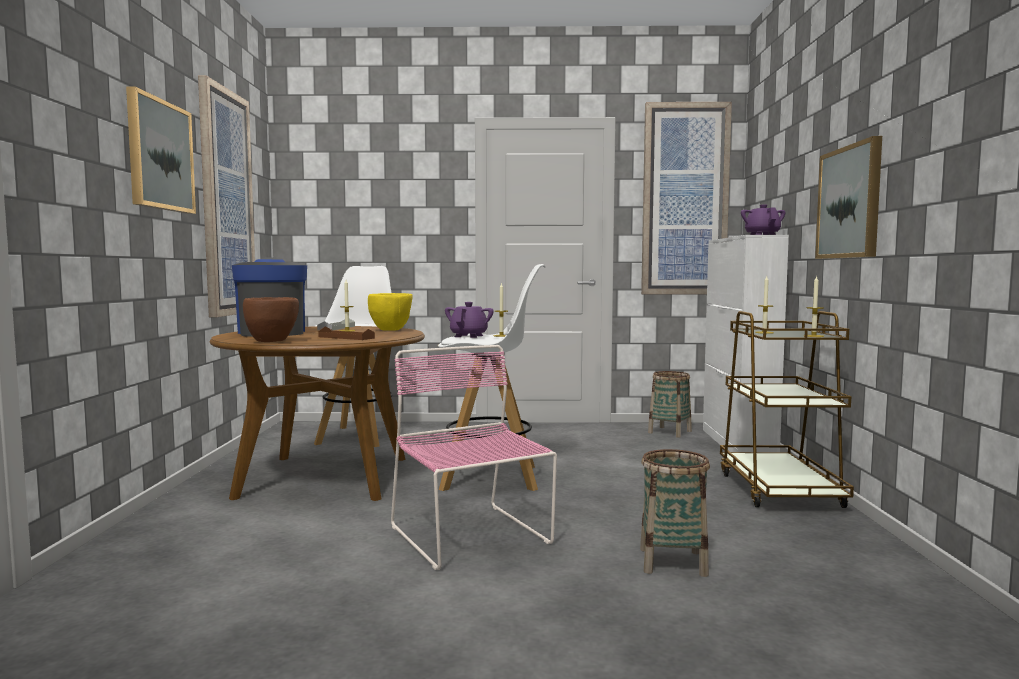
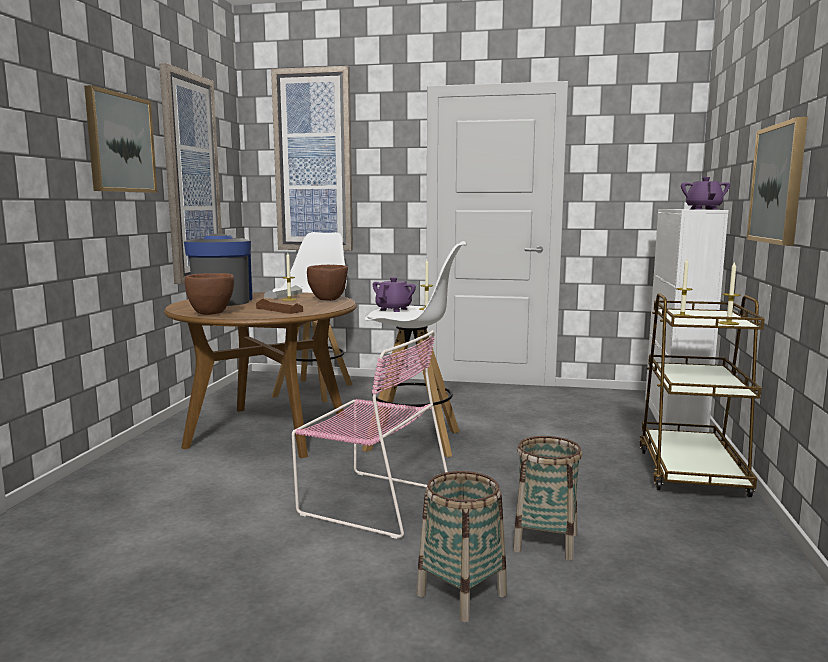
camera: 10 degrees right, 5 degrees up
(390, 330) = (328, 300): yellow bowl -> brown bowl
(472, 537) = (371, 501): pink chair -> pink chair turned 135 degrees clockwise
(669, 432) = (609, 400): basket -> basket (461, 594)
(684, 200) = (638, 165): picture -> picture (313, 161)

